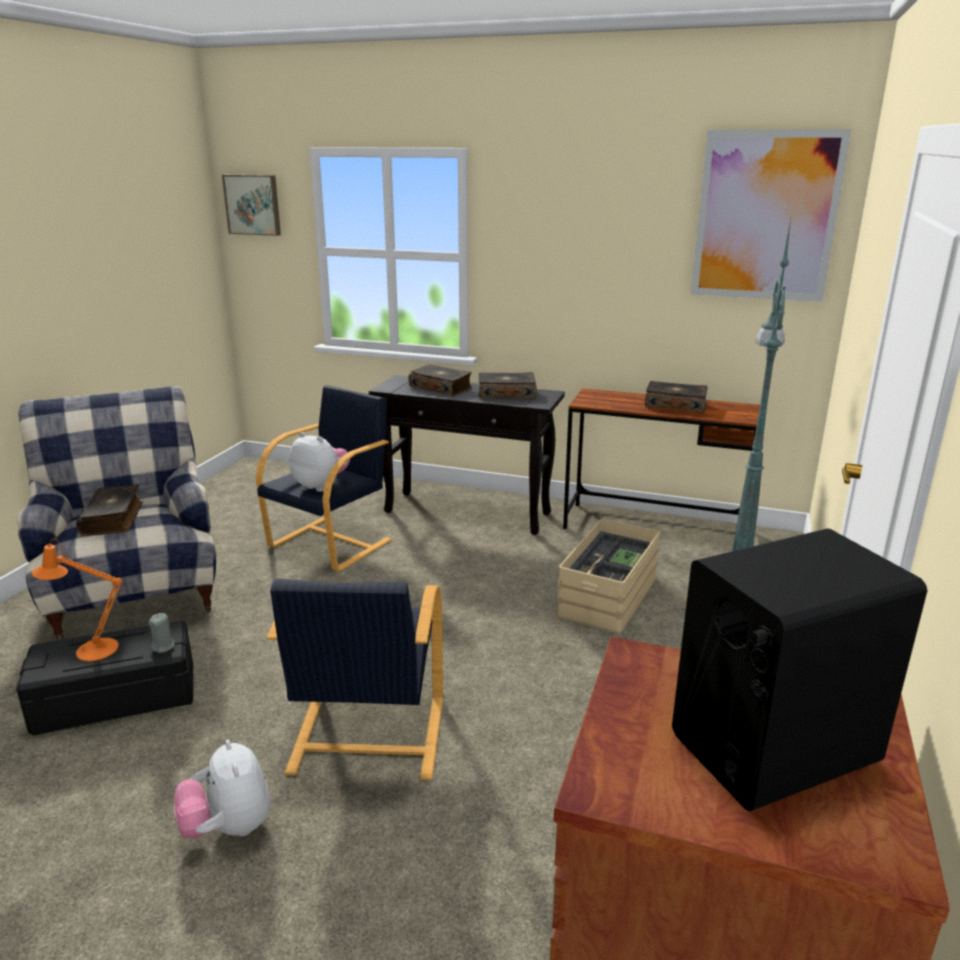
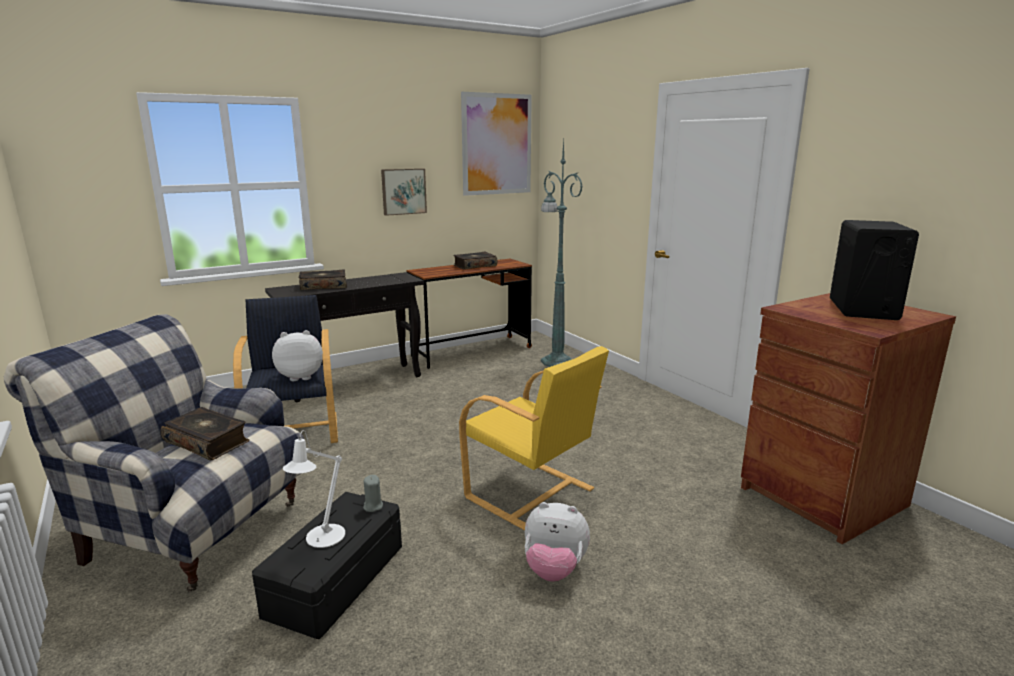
camera: 50 degrees left, 5 degrees down
(90, 650) = (321, 539): orange table lamp -> white table lamp
(253, 204) = (64, 148): picture -> picture (403, 191)
(367, 737) = (531, 494): black armchair -> yellow armchair
(506, 393) = (375, 279): book -> none
(609, 596) = (511, 386): beige storage box -> none

